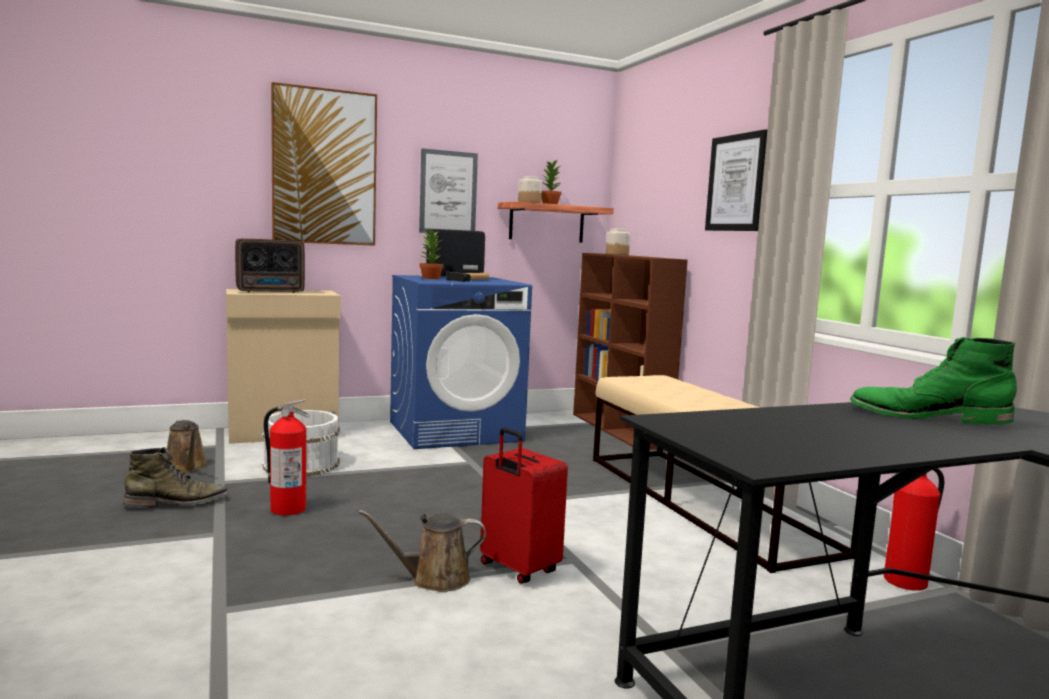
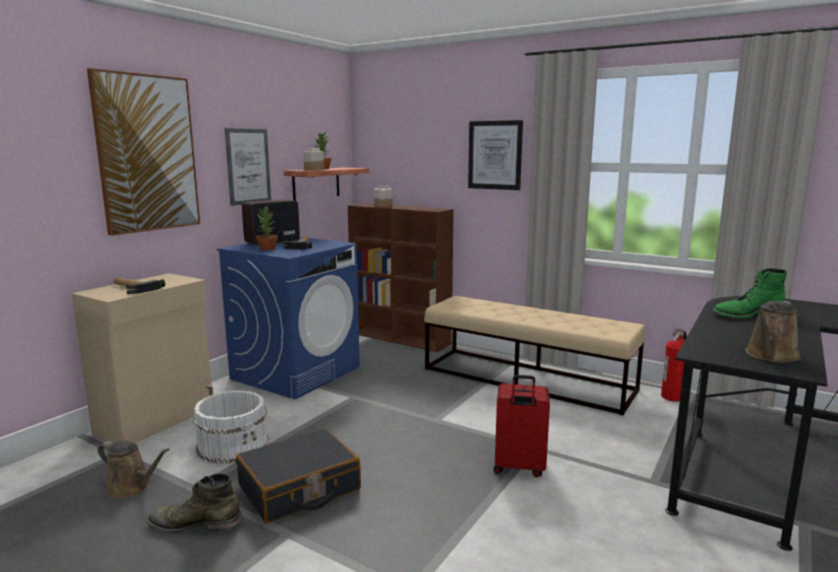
camera: 35 degrees left, 5 degrees up
(177, 503) = (195, 523): green boot -> green boot turned 120 degrees counterclockwise
(272, 292) = (133, 288): radio -> hammer
(287, 509) = (299, 488): fire extinguisher -> black suitcase
(434, 579) = (490, 497): brown watering can -> brown watering can (770, 356)

